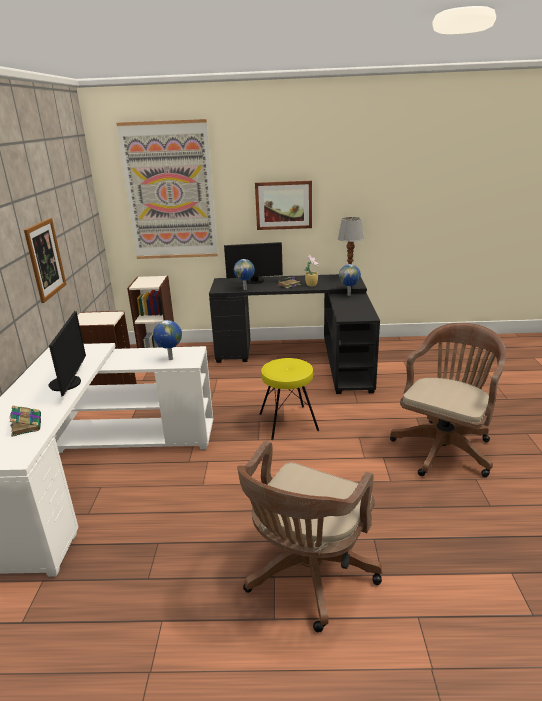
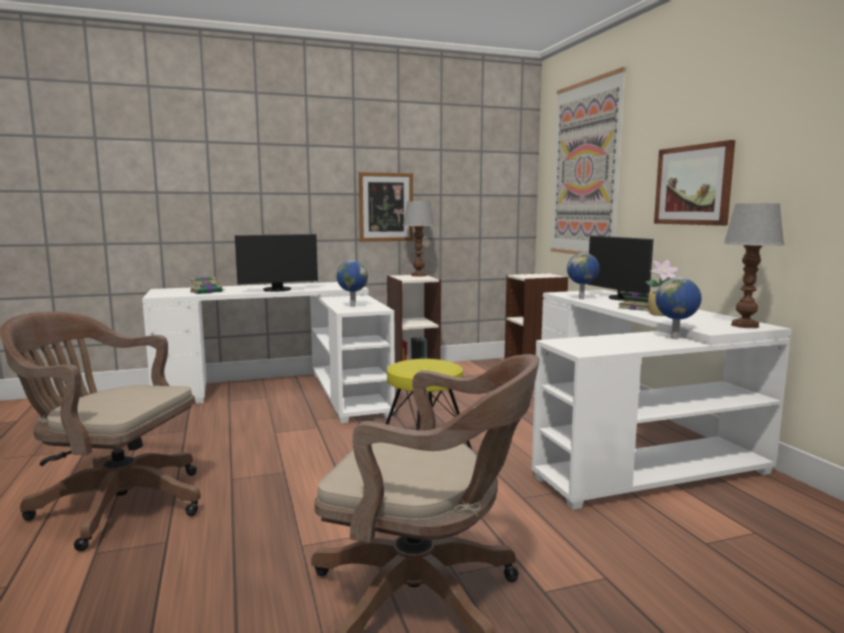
camera: 70 degrees right, 15 degrees down
(90, 315) = (419, 275): none -> table lamp
(304, 357) = (631, 441): black desk -> white desk

